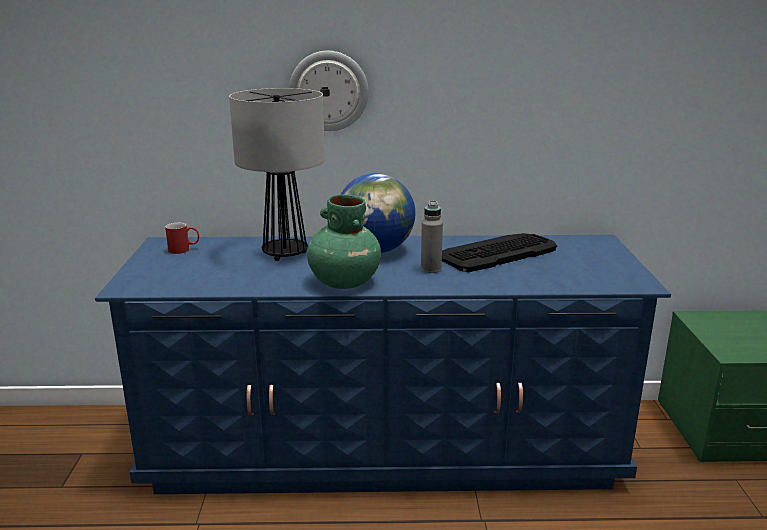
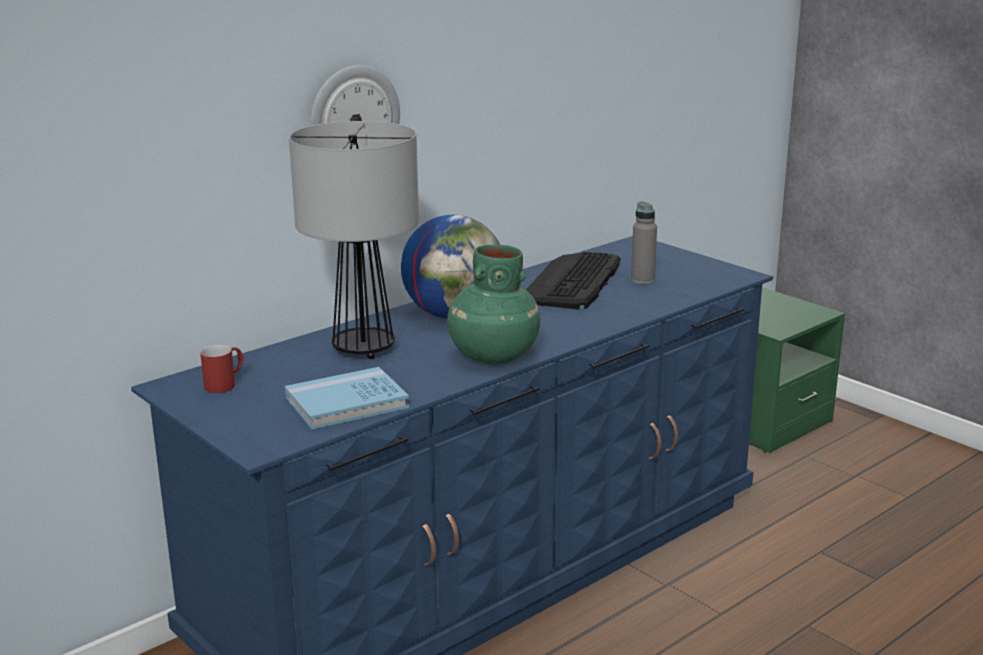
camera: 40 degrees left, 0 degrees up
(211, 280) = (346, 403): none -> blue book
(431, 269) = (547, 316): grey bottle -> grey bottle (642, 280)

